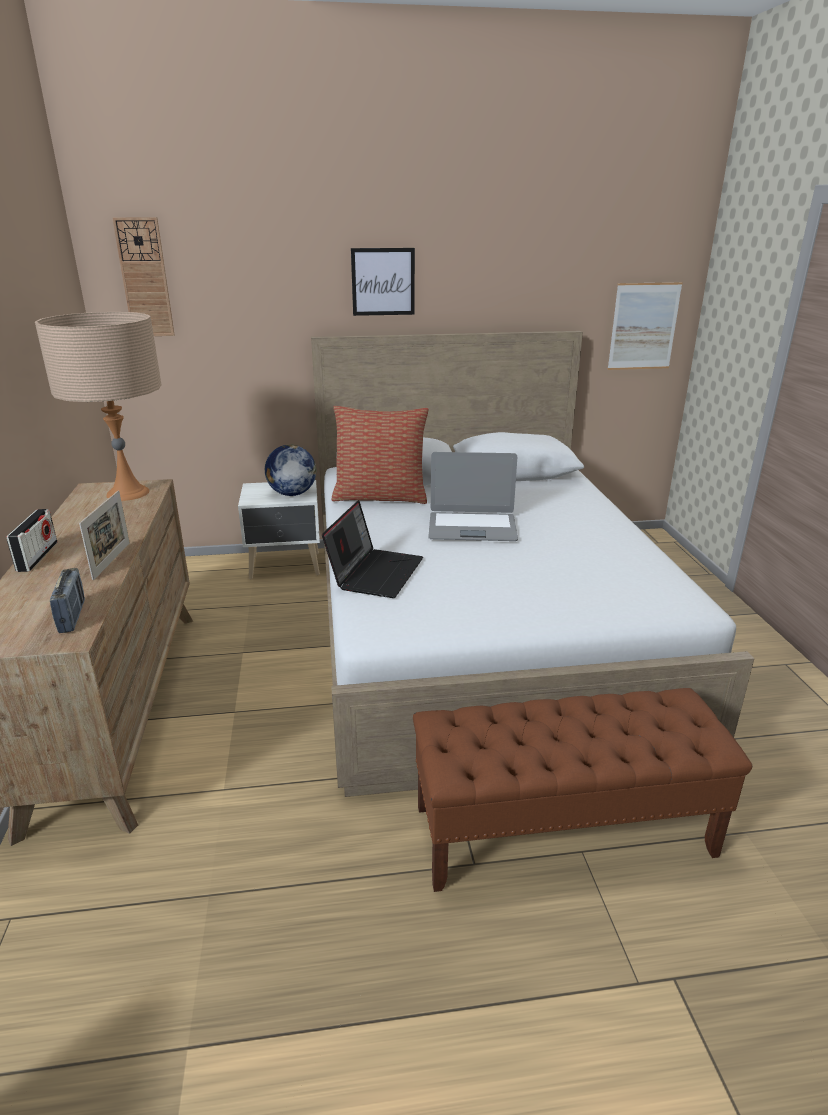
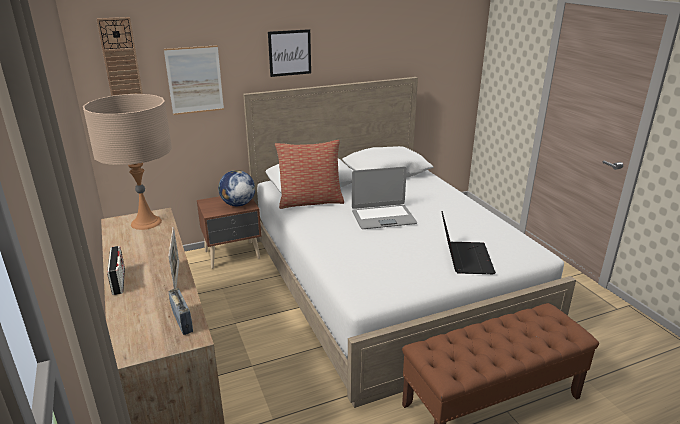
camera: 15 degrees left, 0 degrees up
(286, 566) = (233, 255): white nightstand -> brown nightstand
(375, 572) = (341, 257): laptop -> laptop (464, 258)
(643, 326) = (451, 71): picture -> picture (195, 80)

